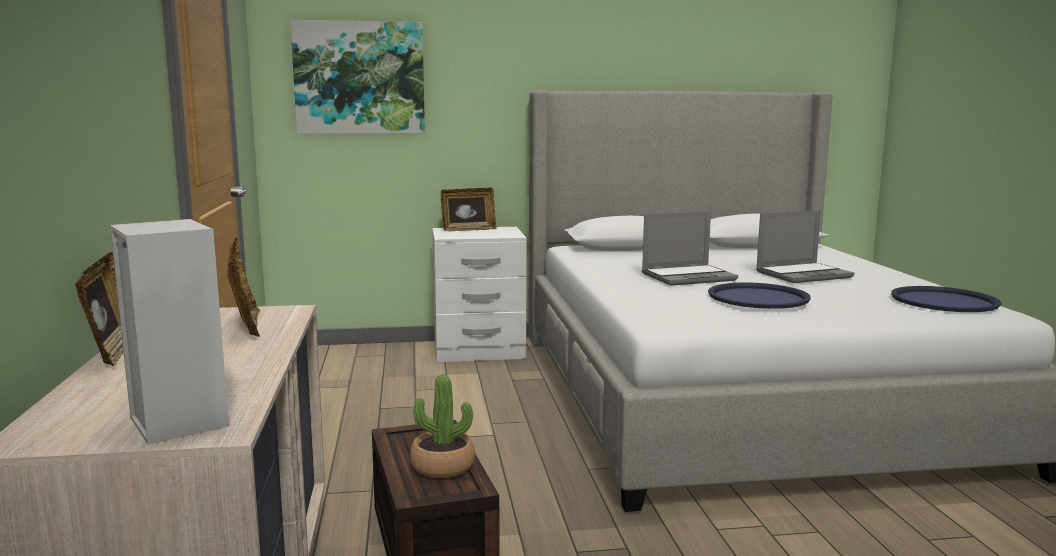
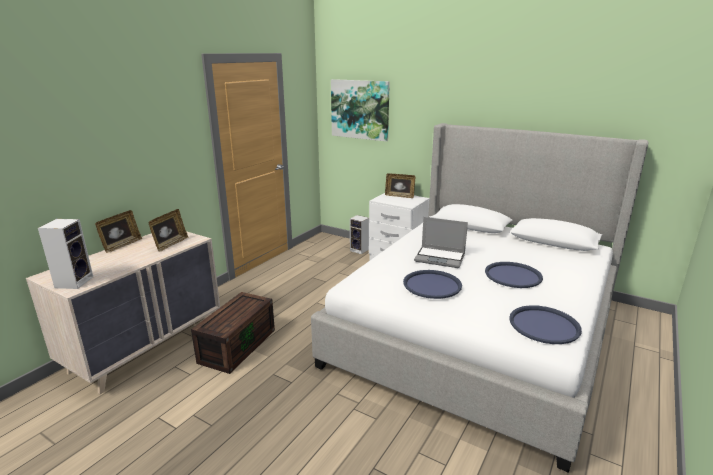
camera: 40 degrees right, 10 degrees up
(395, 354) = (360, 250): none -> speaker
(442, 466) = (231, 318): potted plant -> none
(803, 274) = (513, 275): laptop -> blue tray

